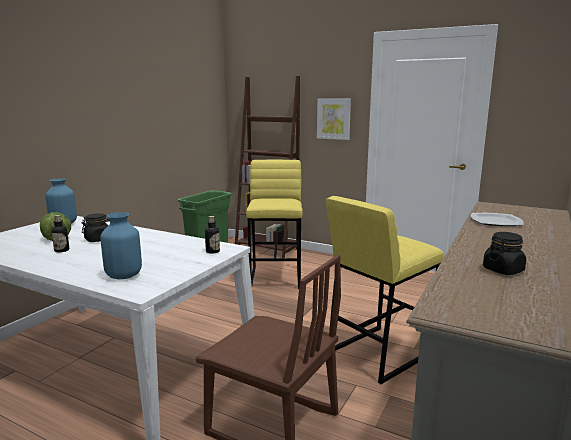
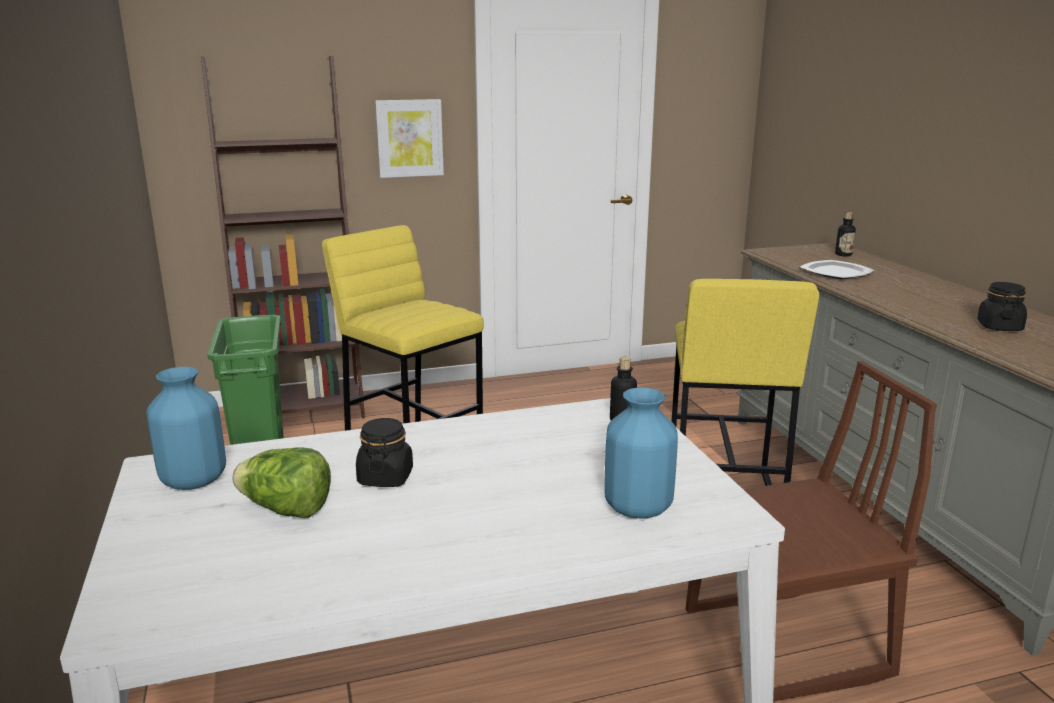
camera: 45 degrees left, 5 degrees up
(62, 250) = (392, 524): bottle -> bottle (843, 254)

